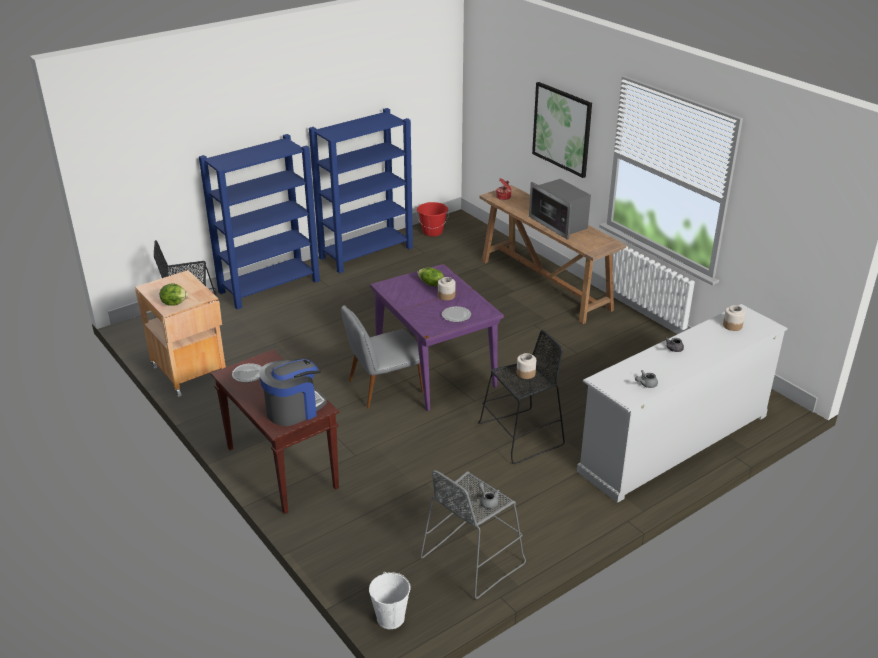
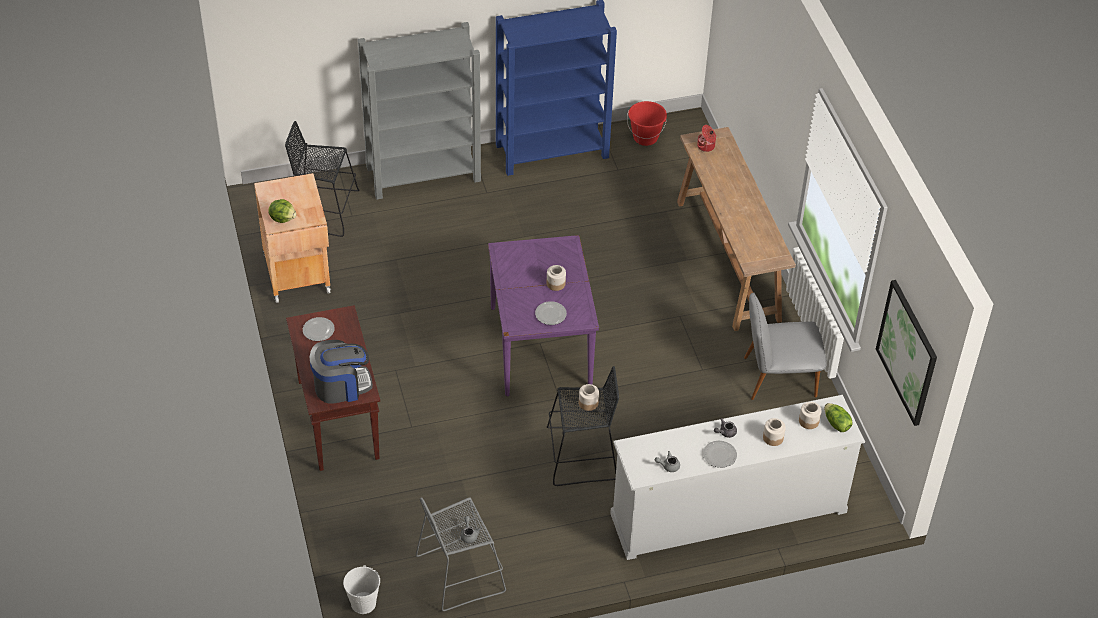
camera: 20 degrees right, 15 degrees up
(269, 286) = (423, 174): blue bookcase -> grey bookcase
(386, 386) = (480, 352): grey chair -> grey chair (780, 377)
(431, 284) = (549, 261): lettuce -> lettuce (836, 424)
(559, 224) = (742, 209): microwave -> none
(562, 129) = (777, 98): picture -> picture (907, 352)
(682, 365) = (719, 455): none -> plate
(714, 343) = (773, 437): none -> jar

